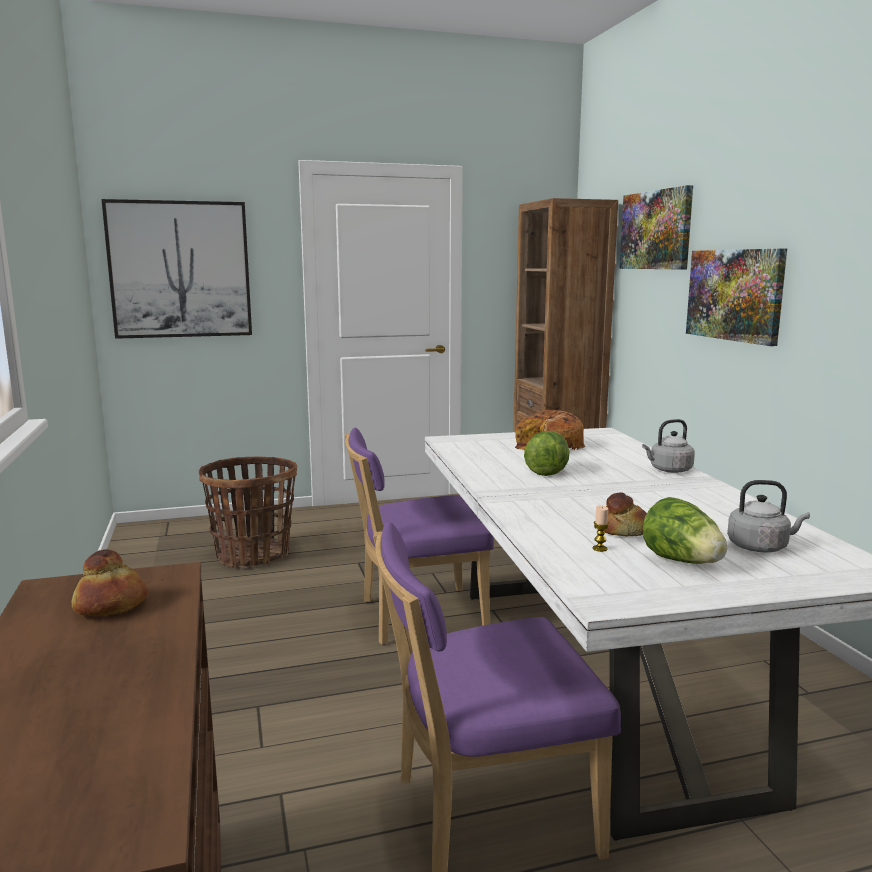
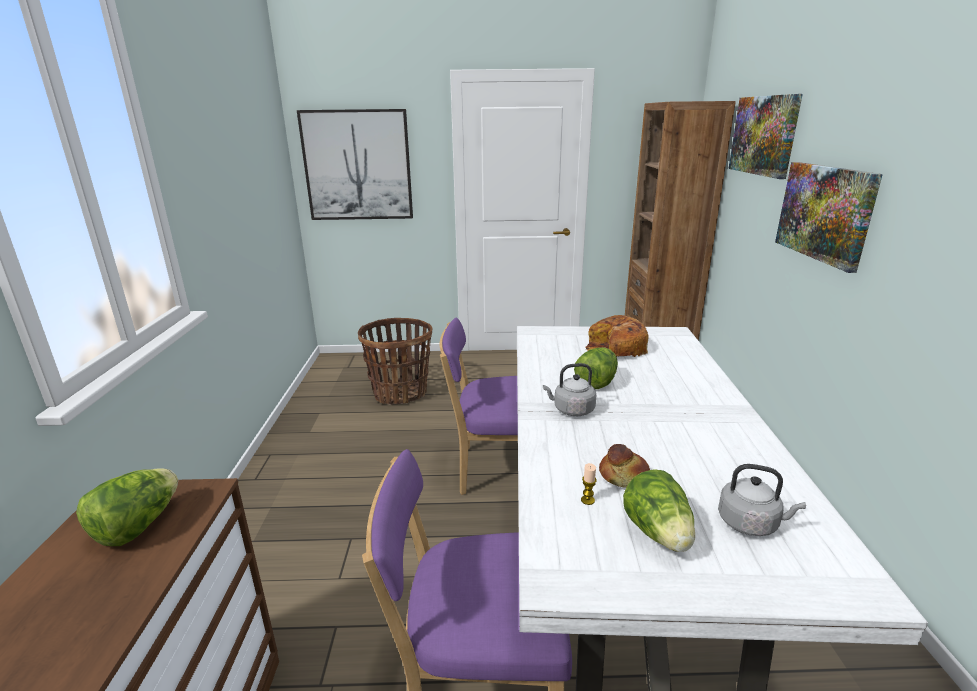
camera: 15 degrees right, 10 degrees up
(110, 605) = (138, 526): bread -> lettuce
(668, 470) = (712, 393): grey kettle -> grey kettle (571, 410)

